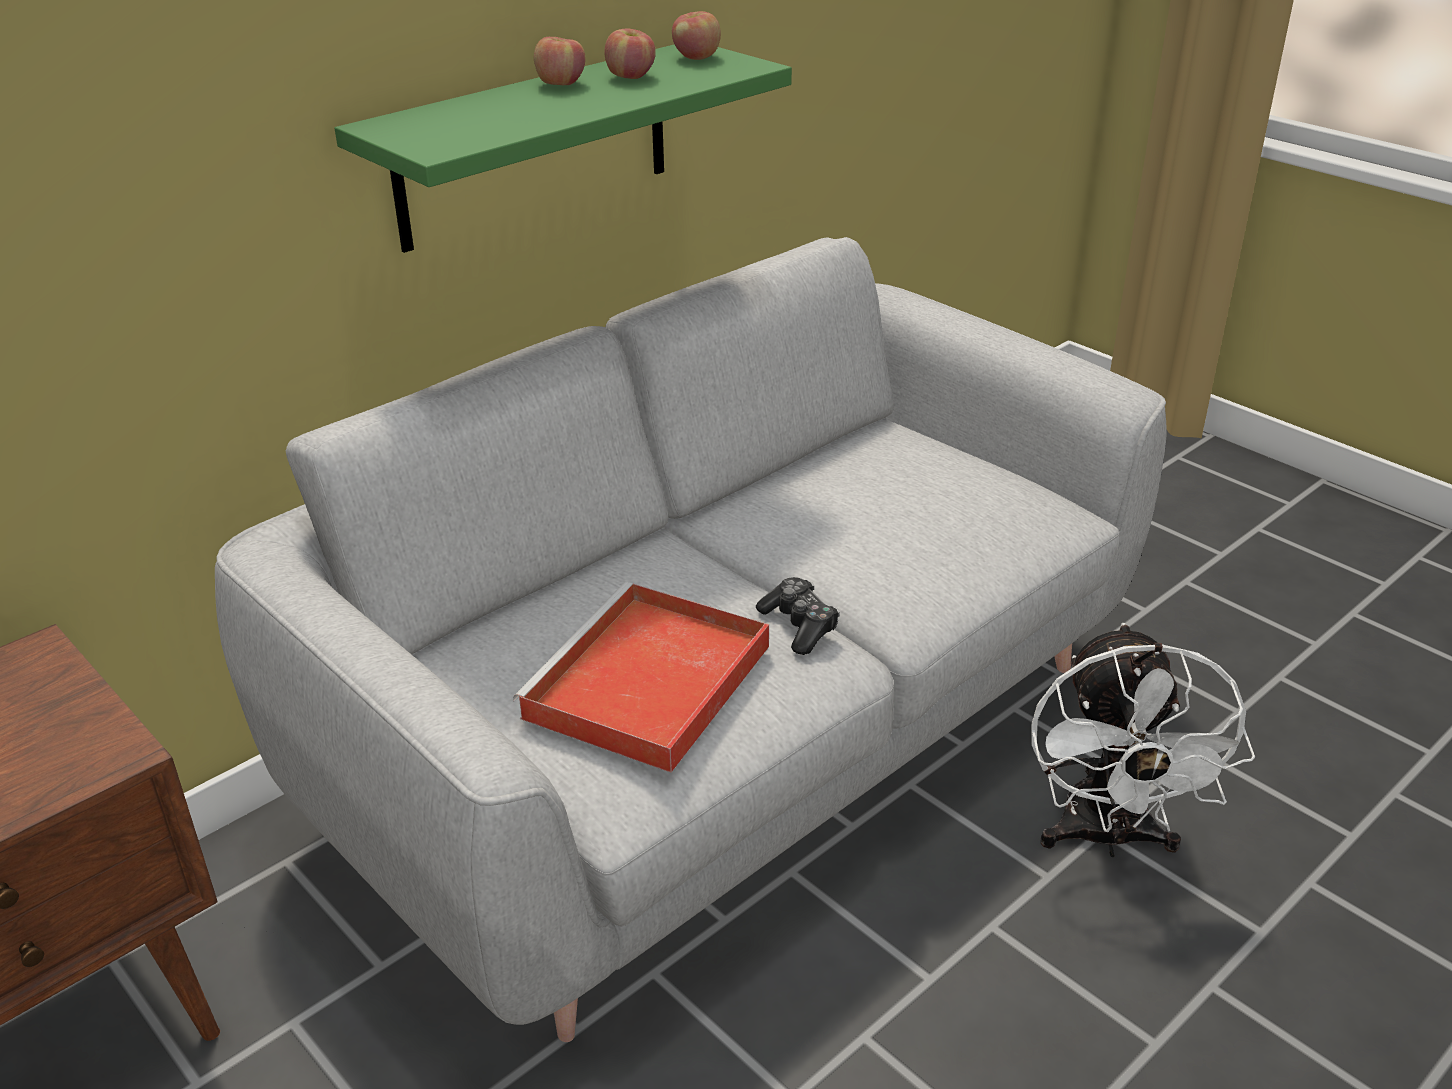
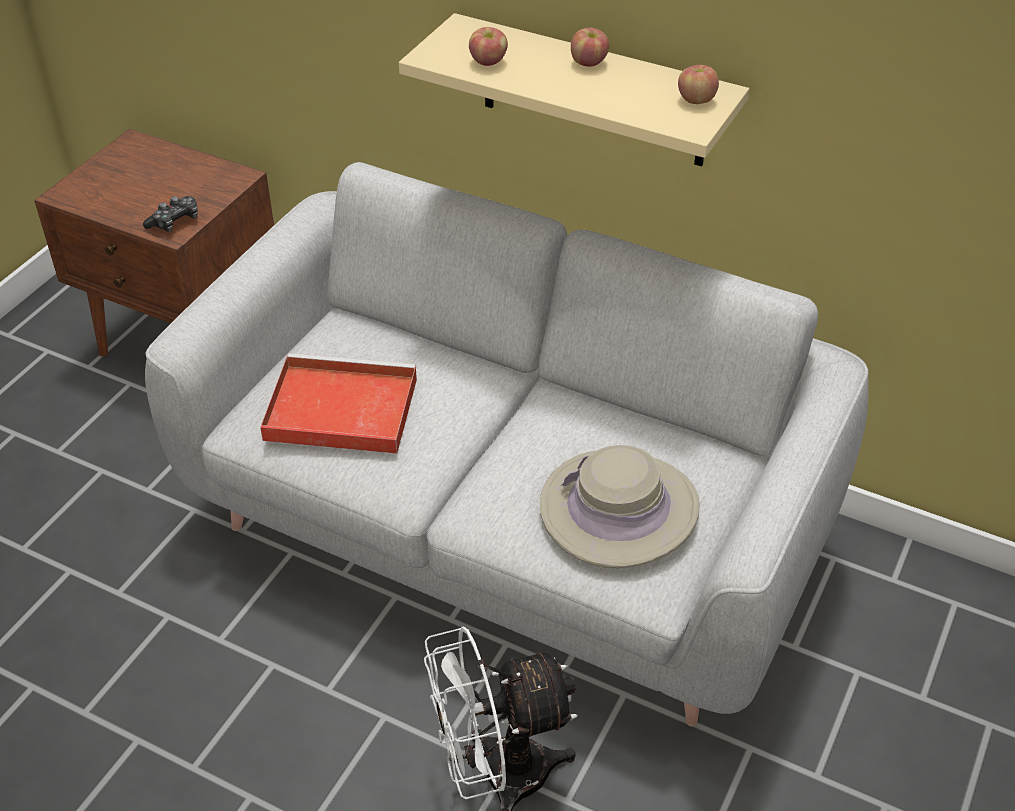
camera: 70 degrees right, 10 degrees up
(534, 145) = (593, 92): green shelf -> beige shelf
(631, 77) = (626, 84): apple -> apple (488, 62)
(799, 625) = (432, 465): game controller -> game controller (175, 222)
(944, 504) = (619, 509): none -> beige hat

